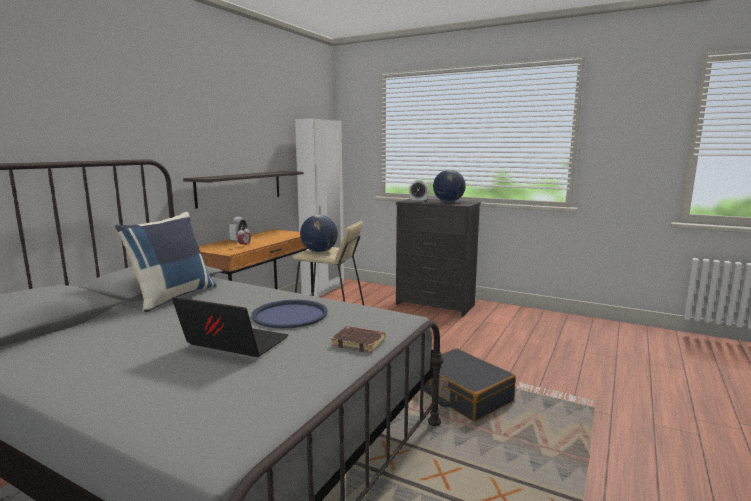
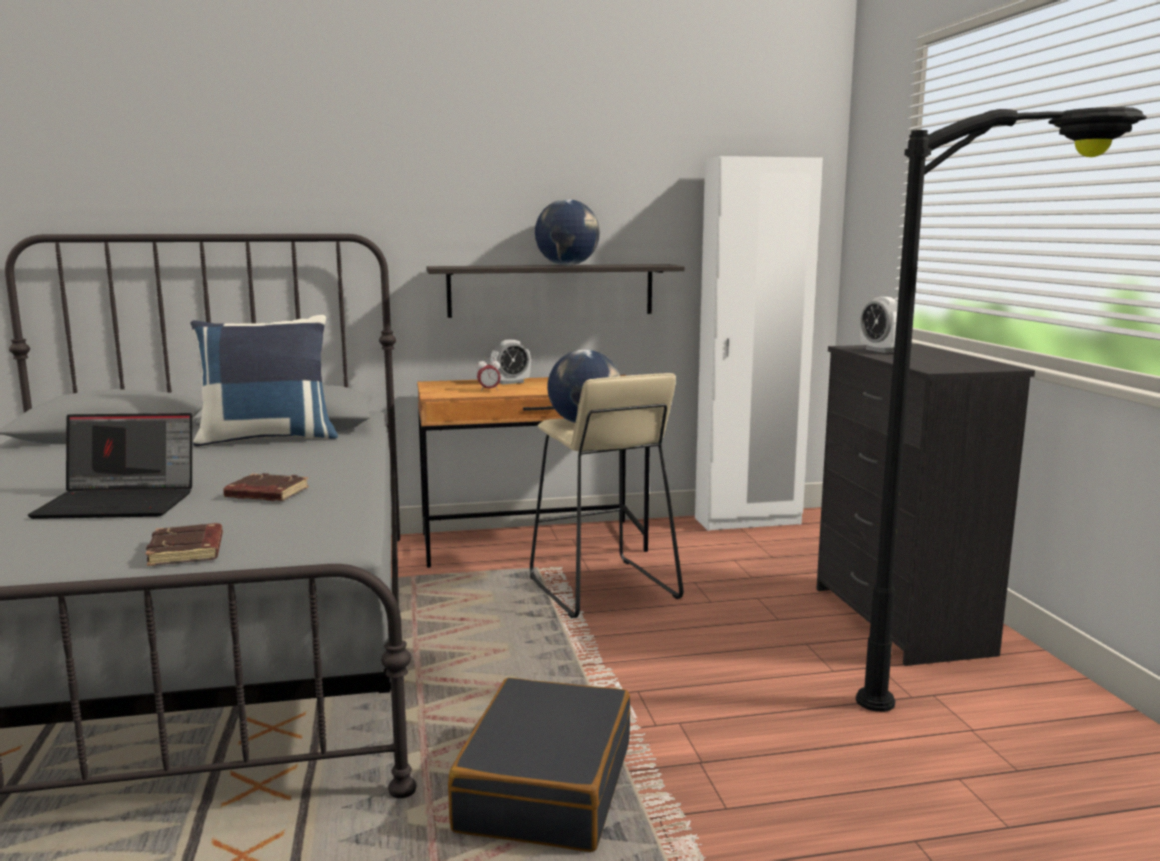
camera: 50 degrees right, 0 degrees up
(232, 344) = (121, 503): laptop -> laptop turned 105 degrees clockwise
(290, 315) = (265, 494): blue tray -> brown book
(448, 202) = (943, 360): globe -> globe (567, 265)
(492, 316) = (985, 695): none -> black floor lamp

